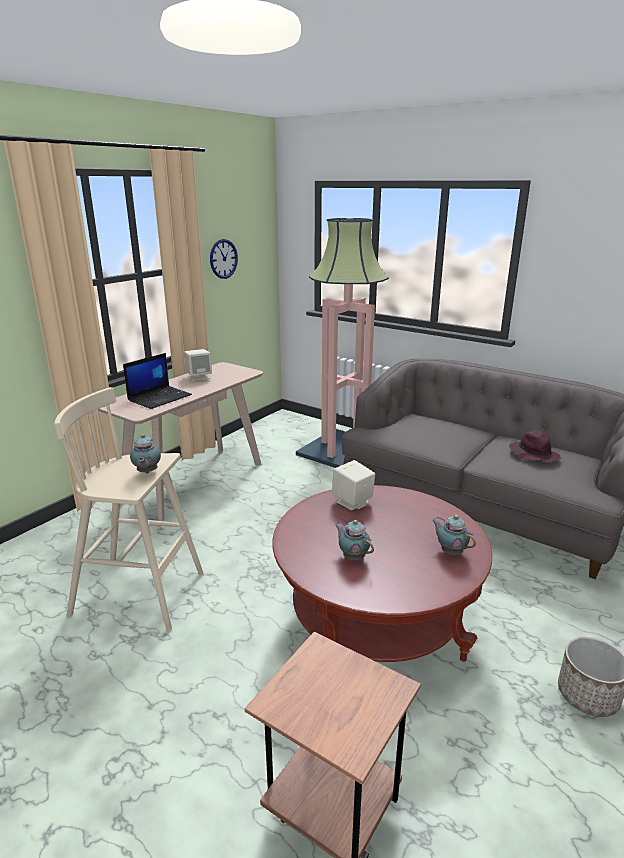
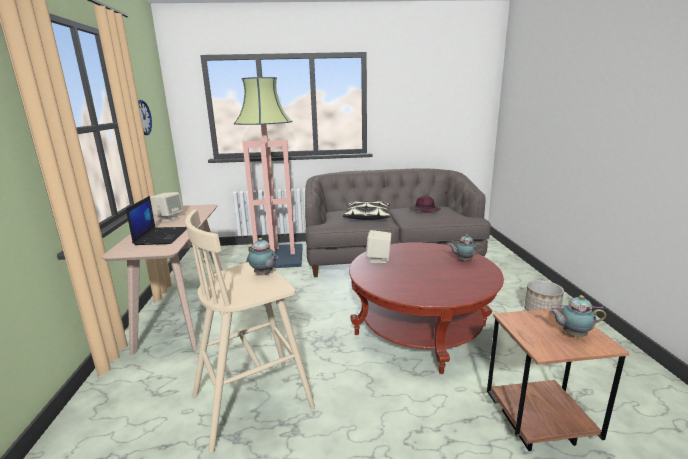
camera: 40 degrees left, 5 degrees down
(353, 557) = (428, 281): teapot -> teapot (572, 334)
(438, 437) = (367, 216): none -> pillow

